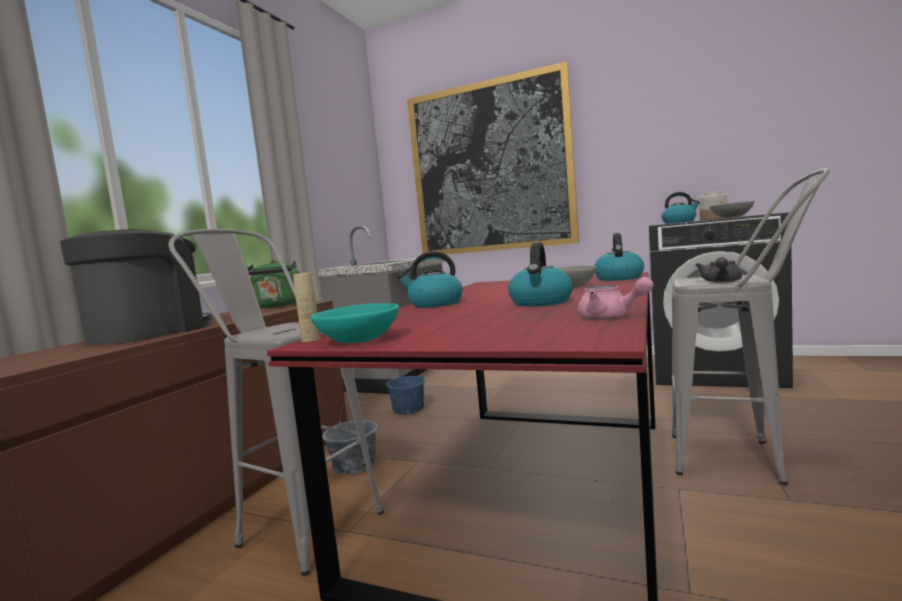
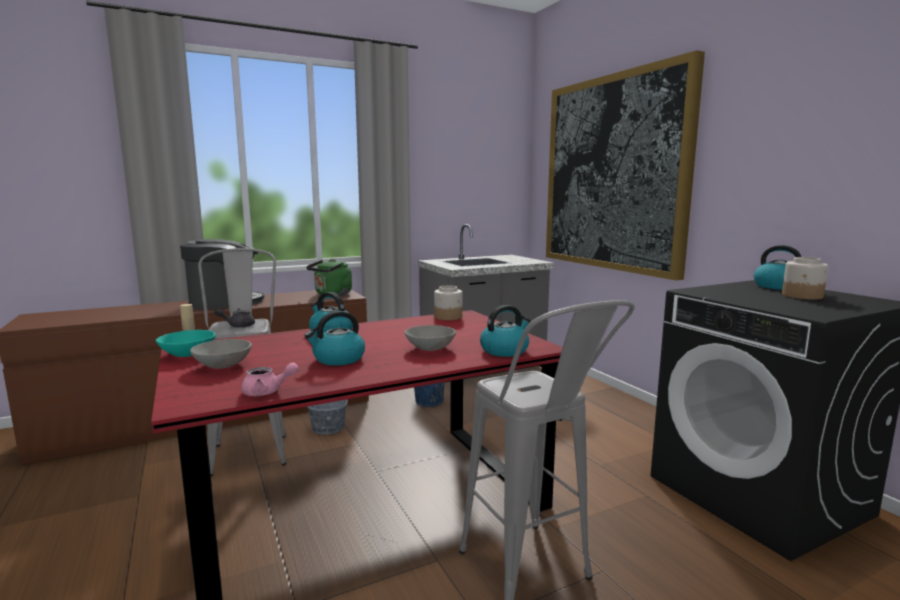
camera: 40 degrees right, 5 degrees up
(482, 285) = (448, 317): none -> jar
(610, 317) = (267, 392): pink teapot -> pink teapot turned 90 degrees counterclockwise
(721, 282) = (516, 390): grey teapot -> grey teapot (238, 325)
(732, 217) = (777, 305): grey bowl -> grey bowl (223, 365)

